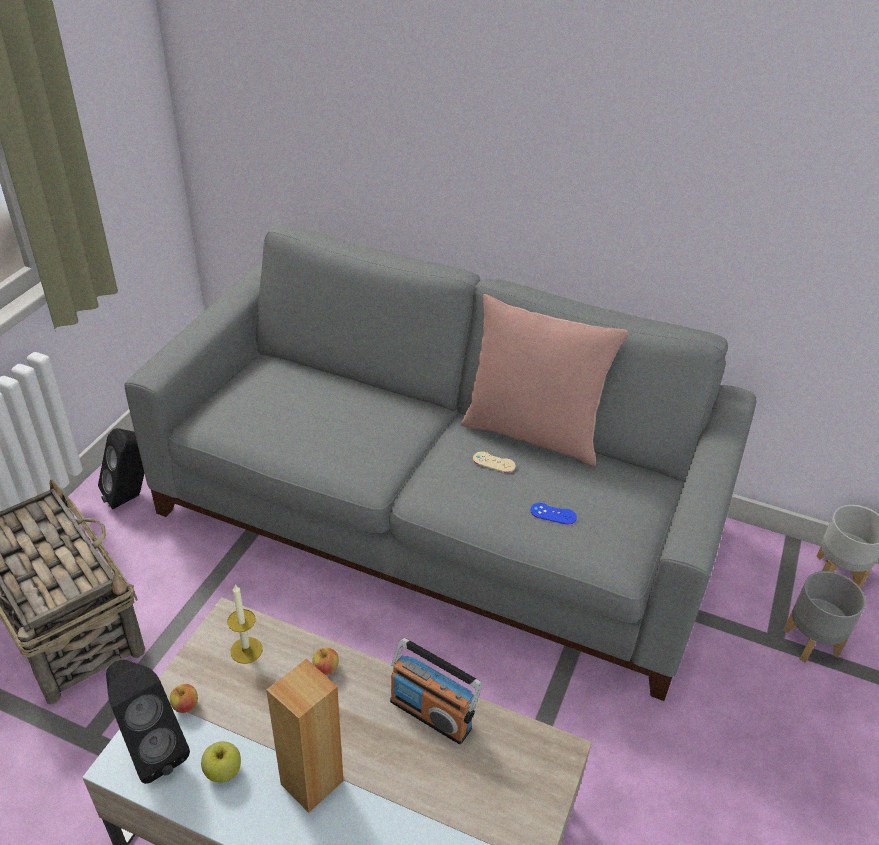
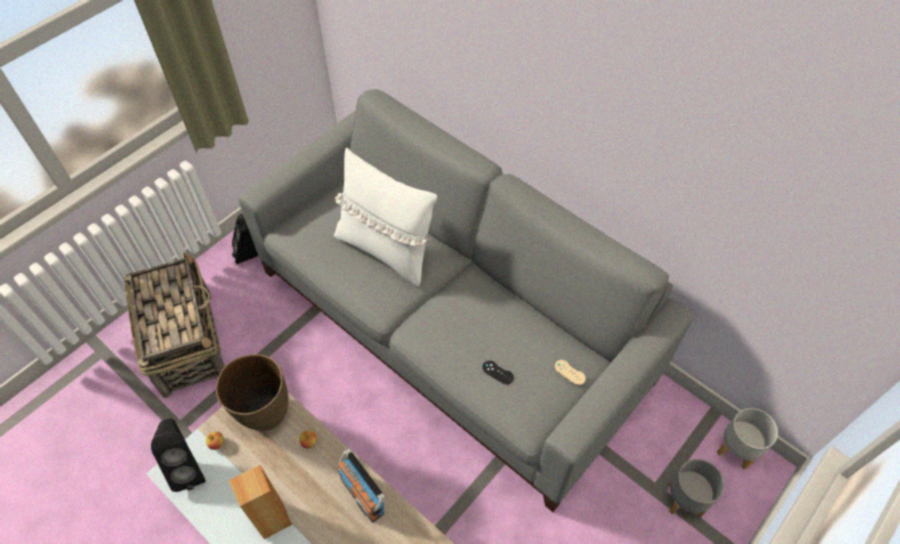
camera: 20 degrees right, 15 degrees up
(223, 771) = (224, 495): apple -> none
(246, 650) = (265, 414): candle -> brown vase
(346, 415) = (386, 250): none -> white pillow
(494, 462) = (474, 317): beige game controller -> beige game controller (569, 372)
(532, 433) = (516, 296): pink pillow -> none
(553, 514) = (498, 372): blue game controller -> black game controller

